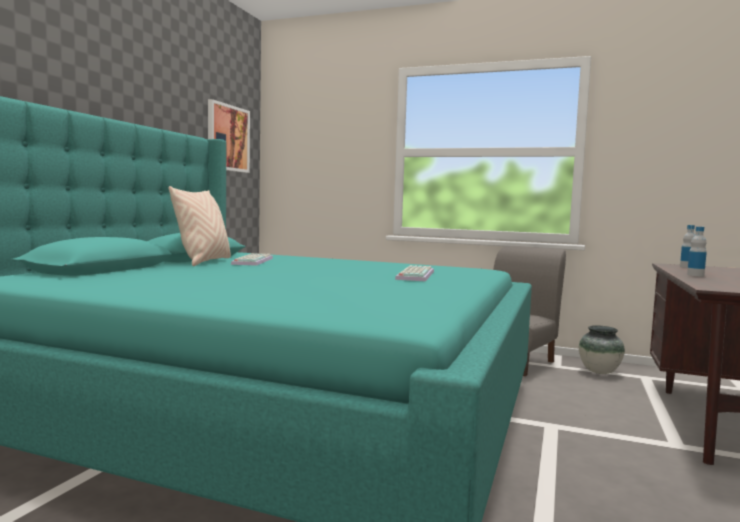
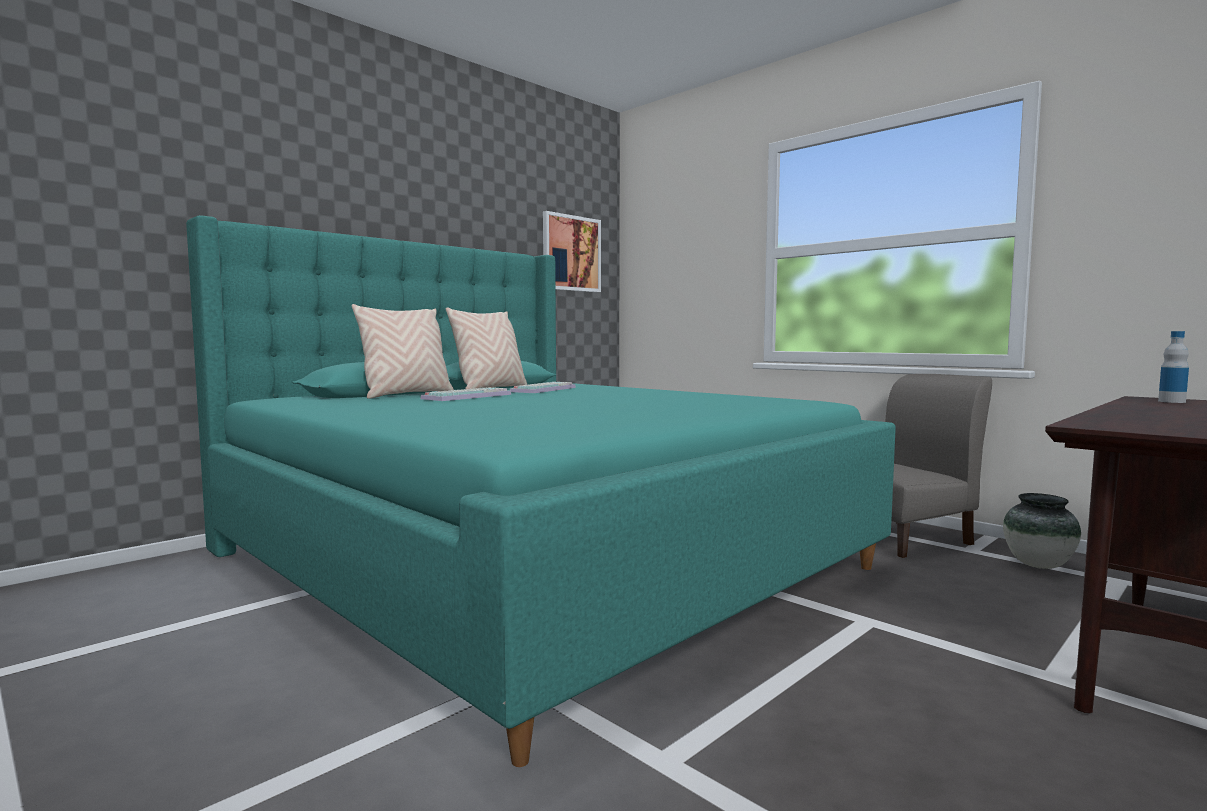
camera: 25 degrees right, 0 degrees up
(141, 270) = (406, 395): none -> beige pillow
(414, 275) = (688, 404): keyboard -> keyboard (467, 396)
(695, 275) = (1135, 410): bottle -> none

